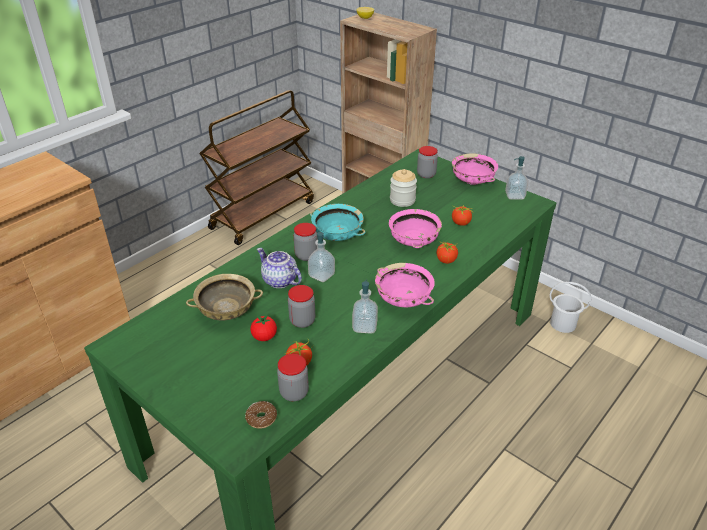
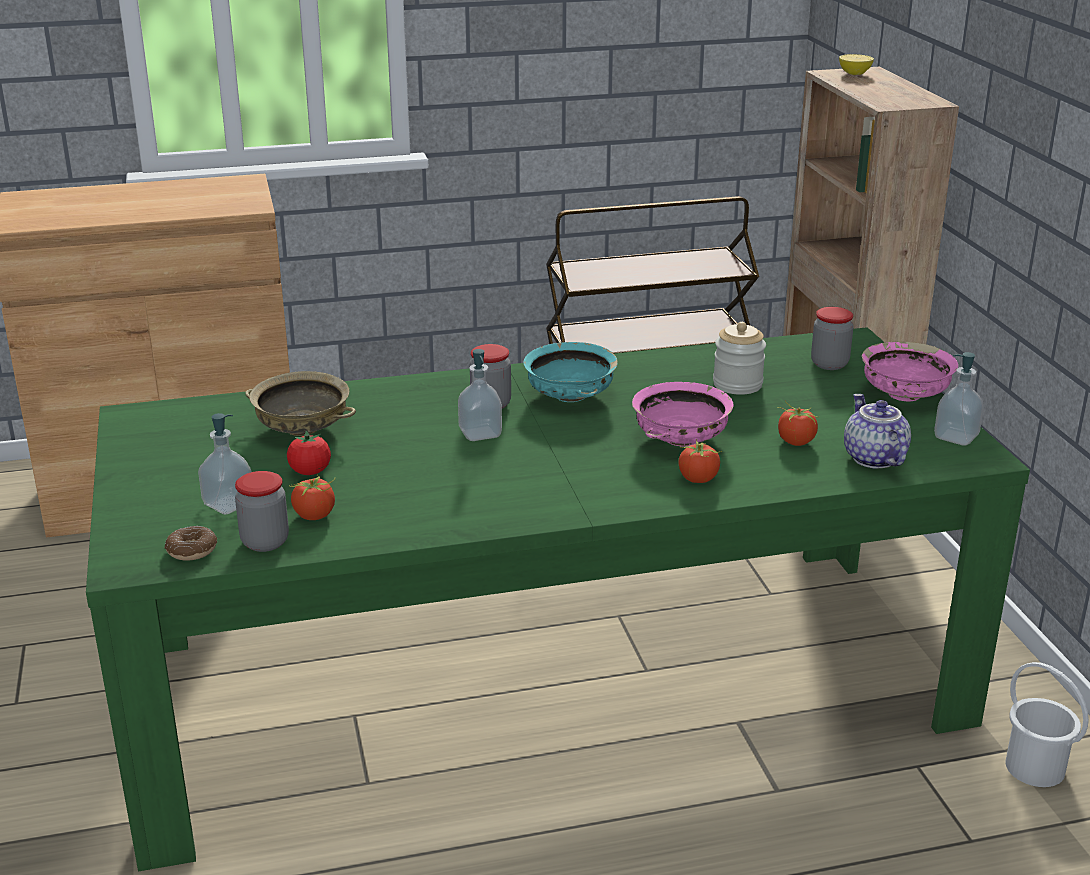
camera: 35 degrees right, 10 degrees down
(279, 281) = (413, 420): teapot -> teapot (872, 458)
(302, 321) = (382, 473): jar -> none
(364, 326) = (457, 510): soap dispenser -> soap dispenser (228, 504)
(403, 298) = (559, 500): pink bowl -> none

